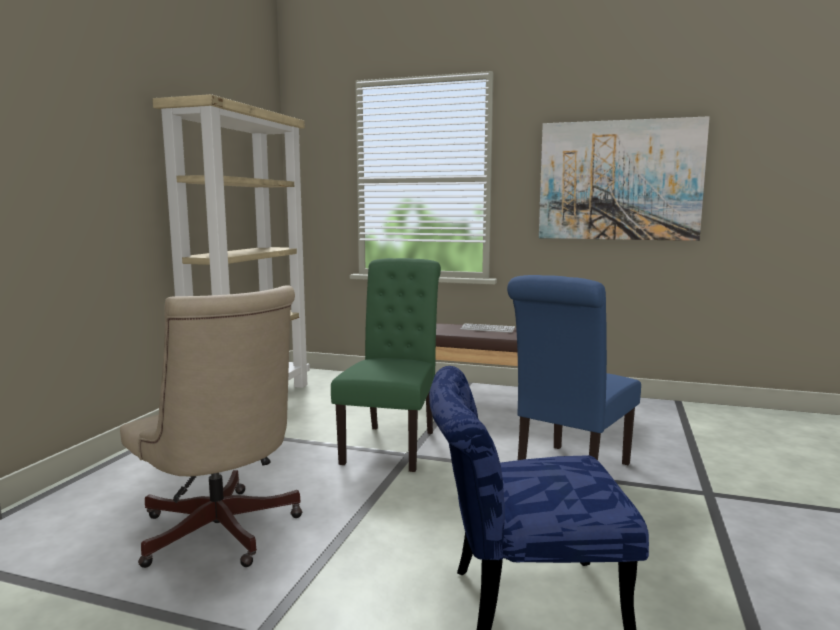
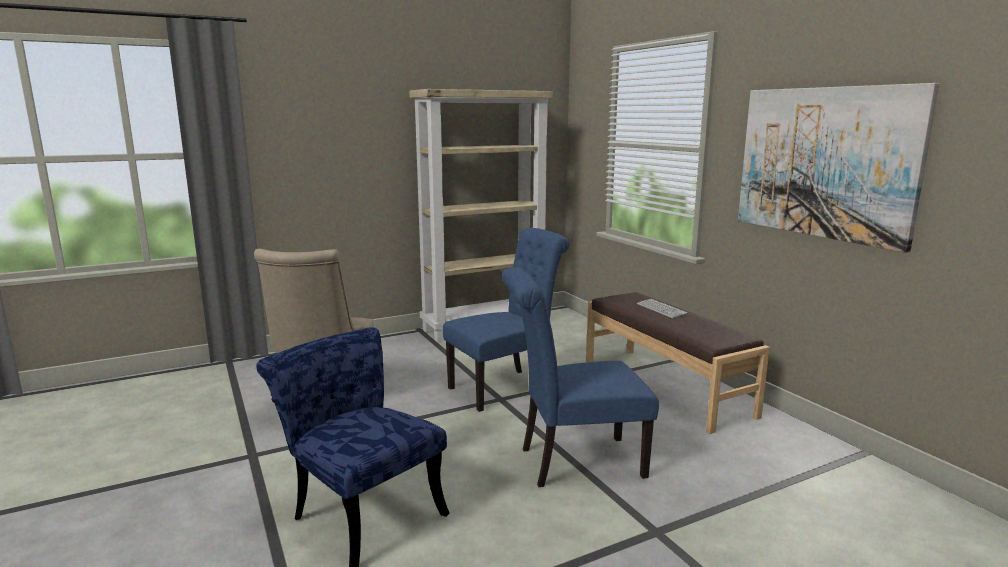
camera: 45 degrees right, 5 degrees up
(392, 444) = (506, 387): green chair -> blue chair

